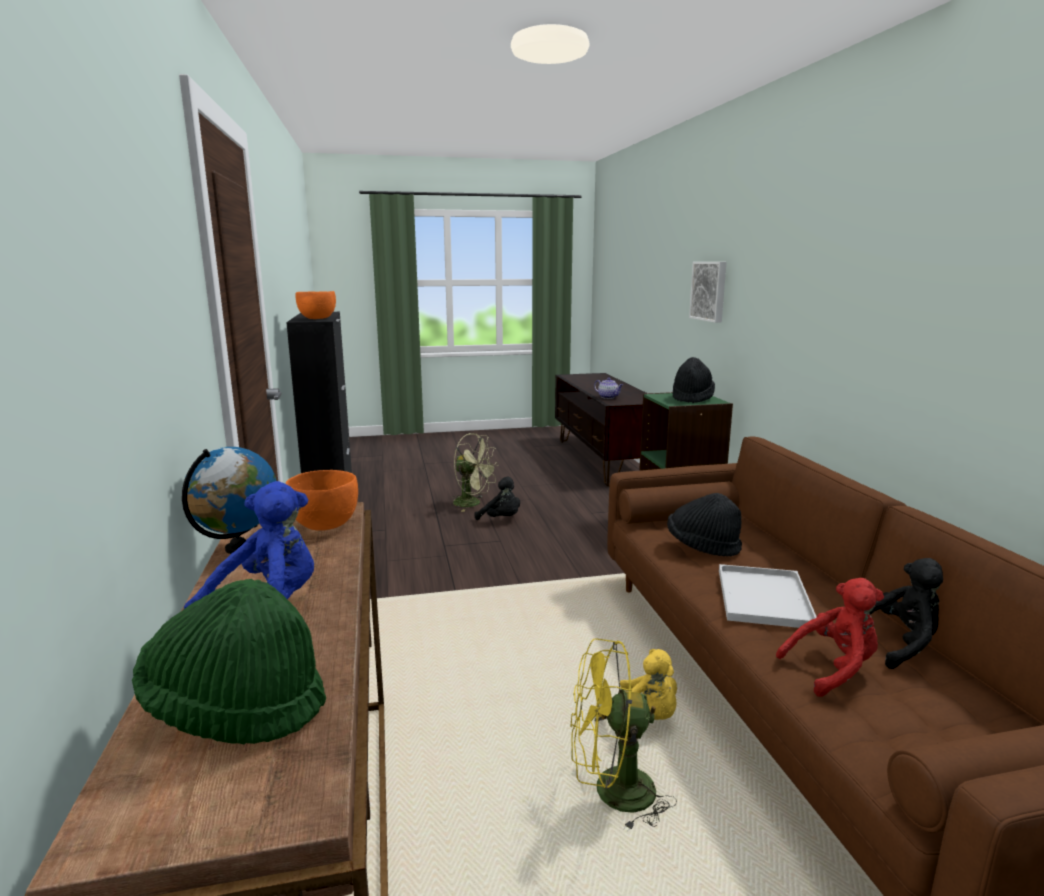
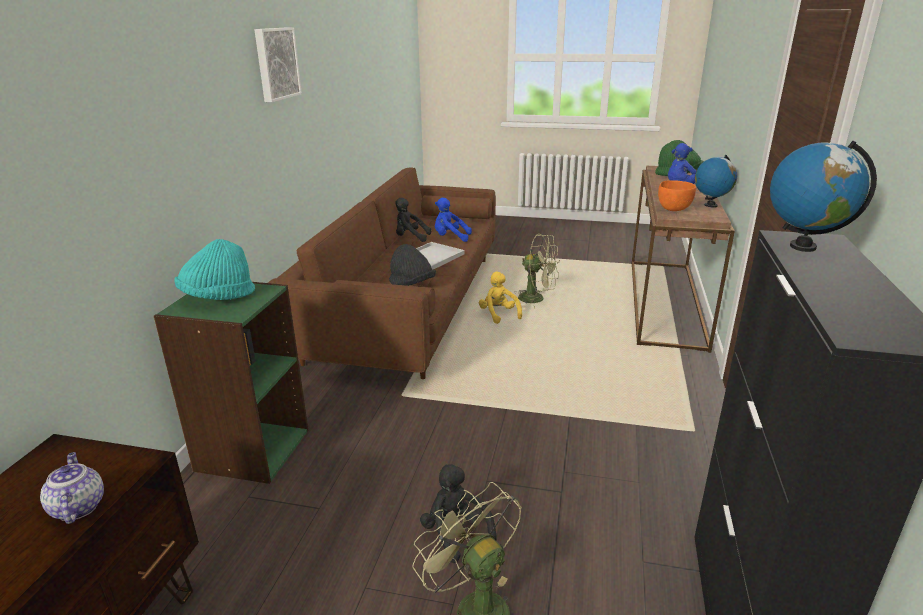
camera: 155 degrees left, 10 degrees up
(317, 319) = (803, 246): orange bowl -> globe
(611, 792) = (537, 299): yellow fan -> green fan
(692, 398) = (218, 297): black hat -> turquoise hat
(710, 291) = (88, 168): picture -> picture (276, 63)
(833, 670) = (450, 238): red plush toy -> blue plush toy

